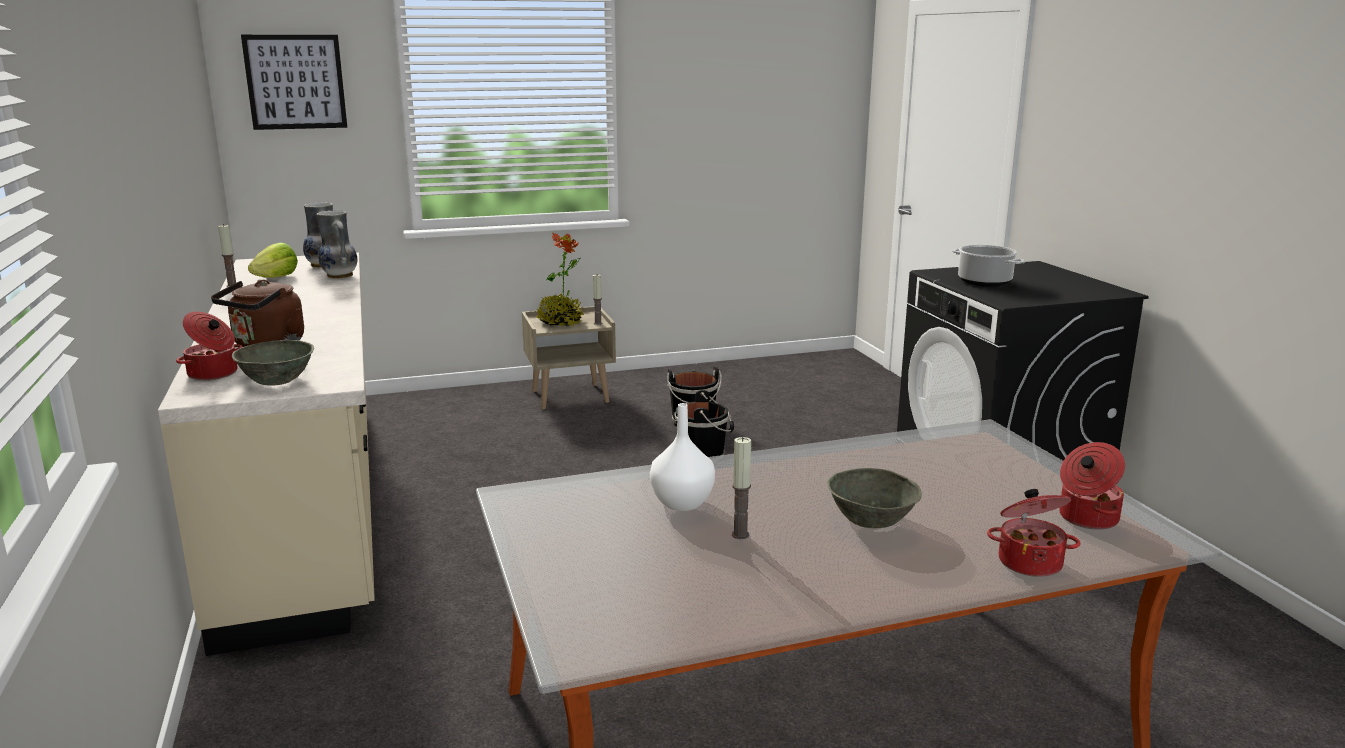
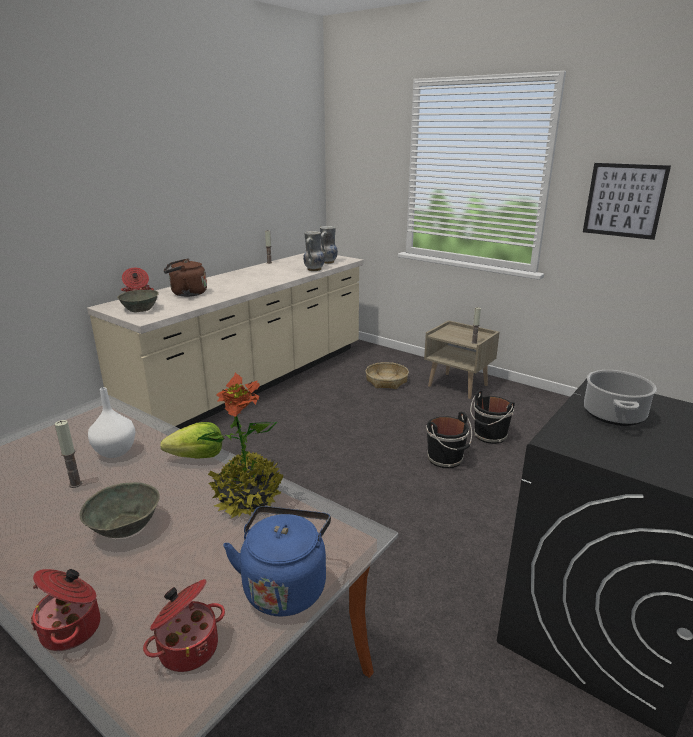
camera: 55 degrees right, 5 degrees up
(276, 278) = (293, 263): lettuce -> lettuce (197, 457)
(295, 82) = (359, 154): picture -> picture (624, 200)
(486, 424) = (386, 381): none -> basket
(560, 322) = (456, 334): potted plant -> potted plant (247, 497)
(1032, 470) = (285, 586): none -> blue kettle

